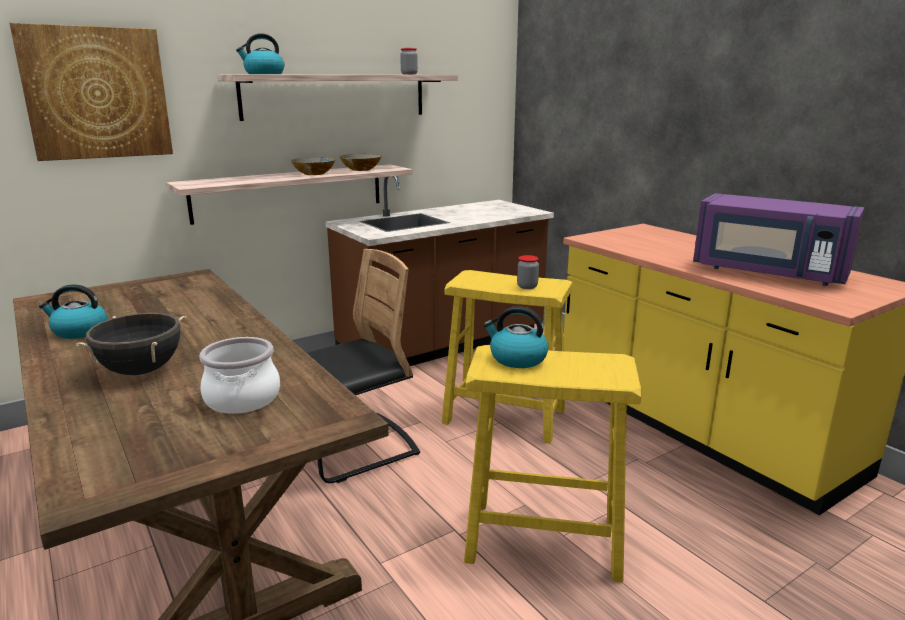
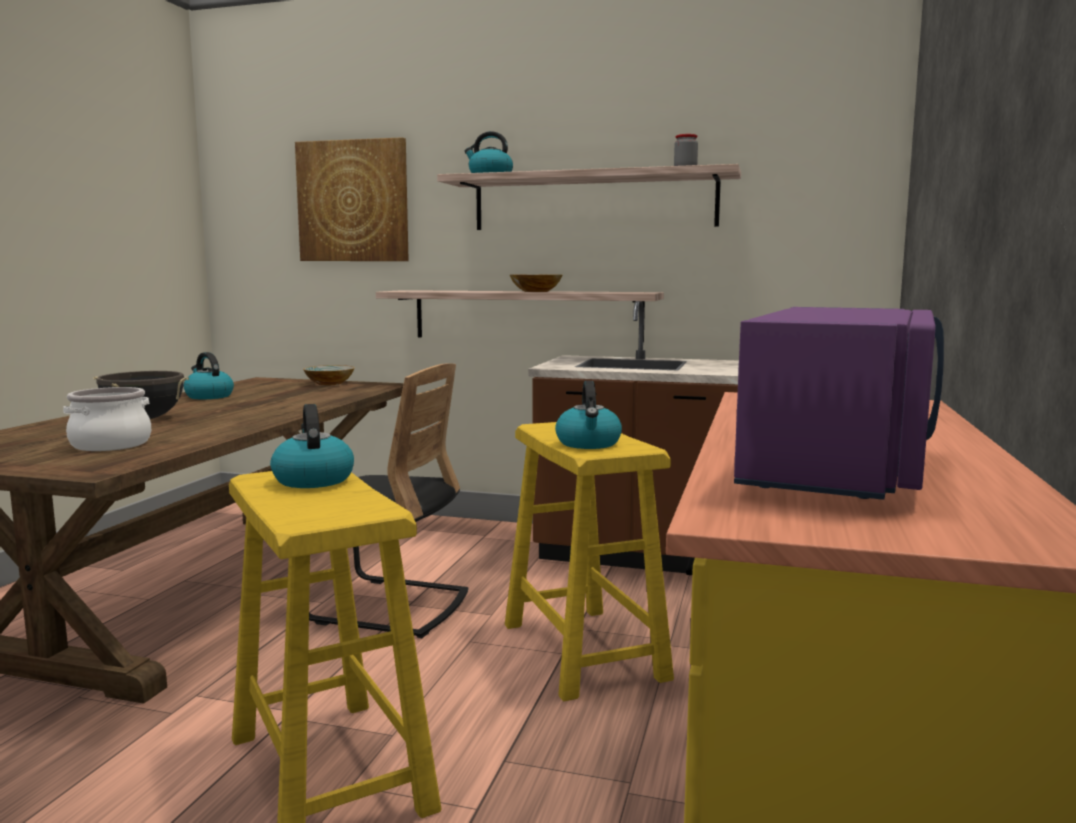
camera: 50 degrees right, 10 degrees down
(361, 169) = (600, 292): bowl -> bowl (330, 383)
(527, 286) = (589, 444): jar -> kettle
(768, 272) = (839, 468): purple microwave -> purple microwave turned 150 degrees counterclockwise

